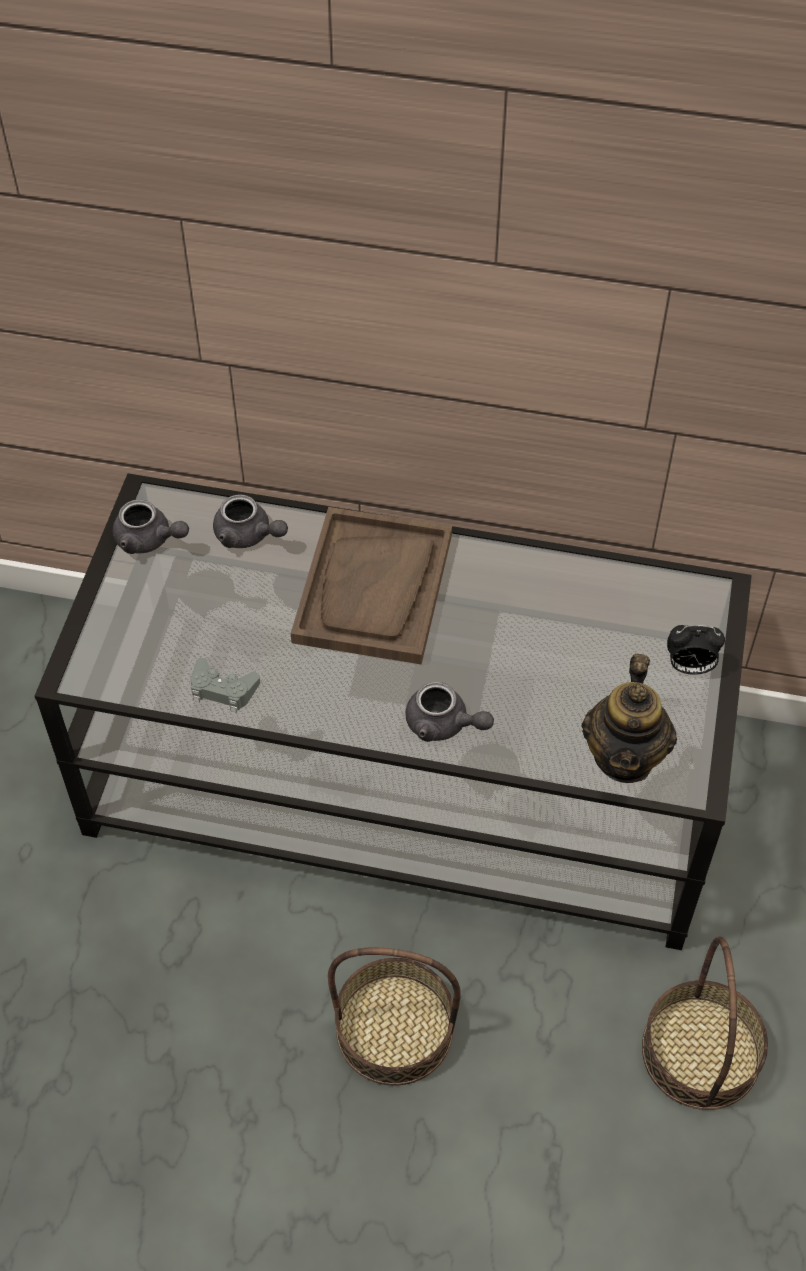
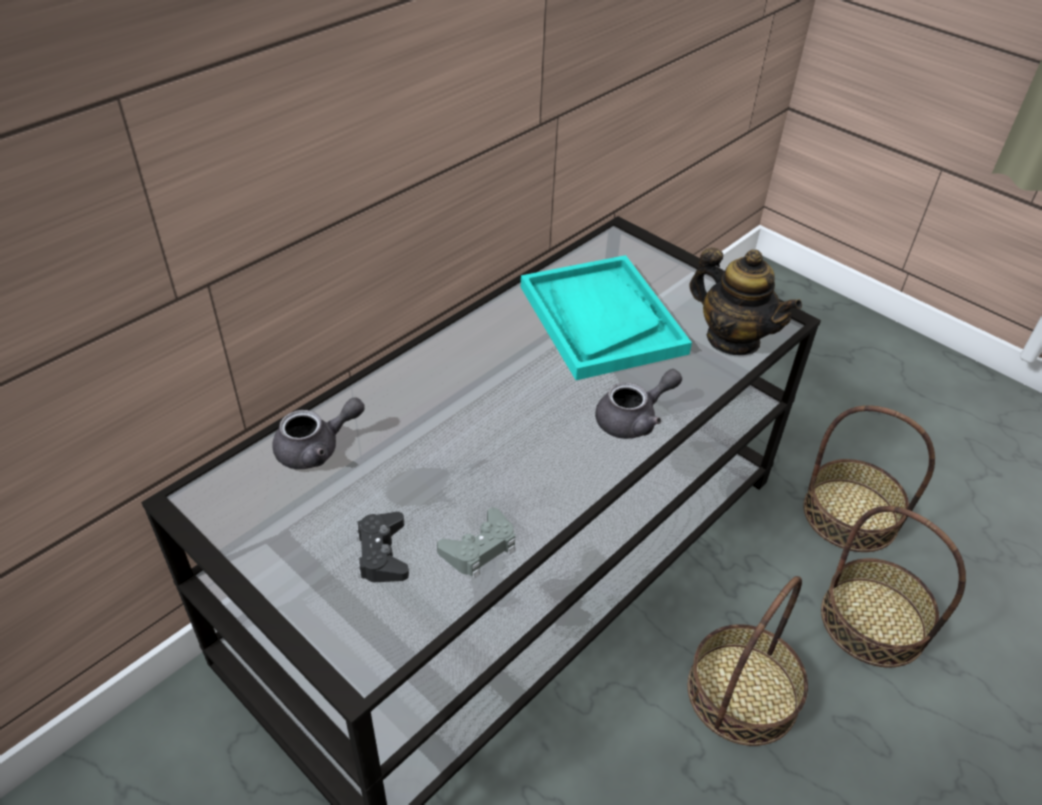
camera: 60 degrees left, 10 degrees down
(149, 540) = (245, 522): grey teapot -> none
(178, 634) = (382, 553): none -> black game controller
(374, 589) = (458, 395): brown tray -> none
(562, 638) = (601, 319): none -> turquoise tray
(564, 1121) = (873, 621): none -> basket
(689, 667) = (675, 275): alarm clock -> none

